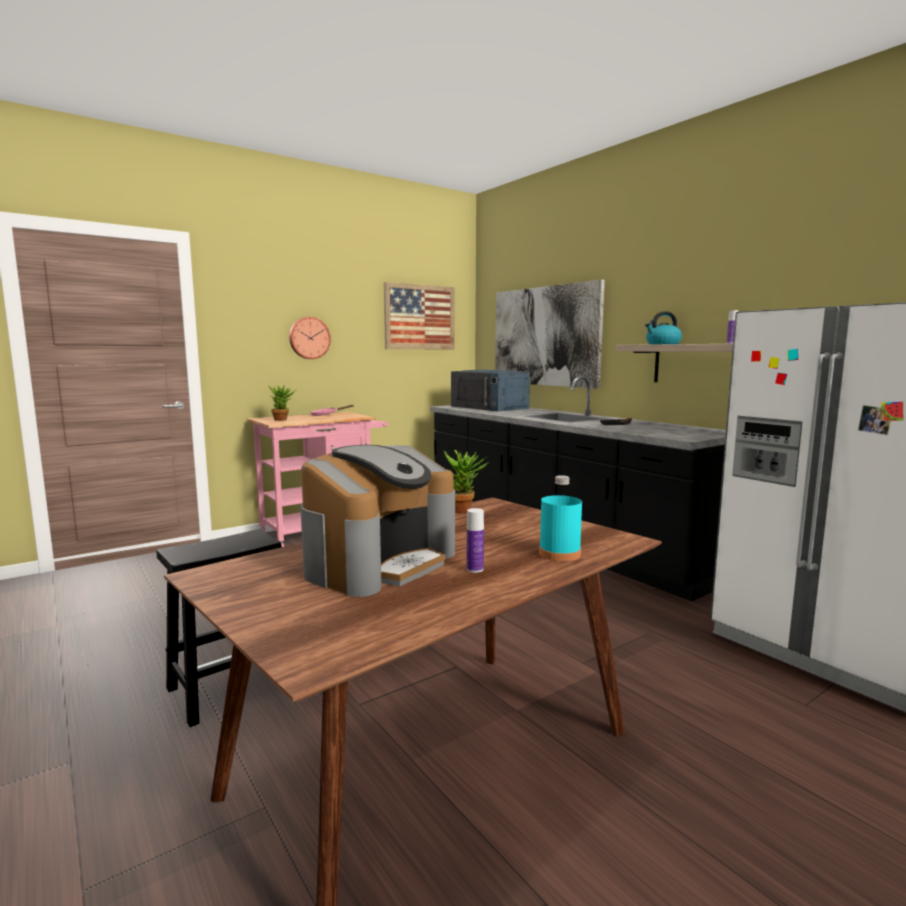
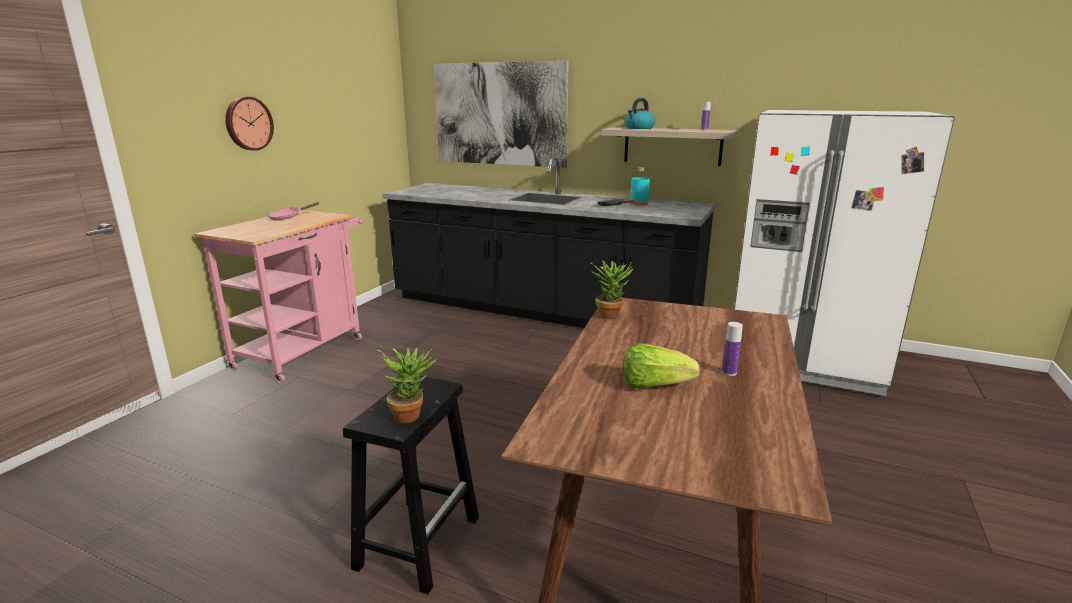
camera: 30 degrees left, 10 degrees up
(283, 419) = (251, 231): potted plant -> potted plant (411, 414)
(380, 562) = (654, 385): coffee machine -> lettuce
(420, 317) = (355, 91): picture -> none
(490, 407) = (448, 190): blue microwave -> none
(559, 554) = (752, 342): turquoise bottle -> turquoise bottle (639, 203)

